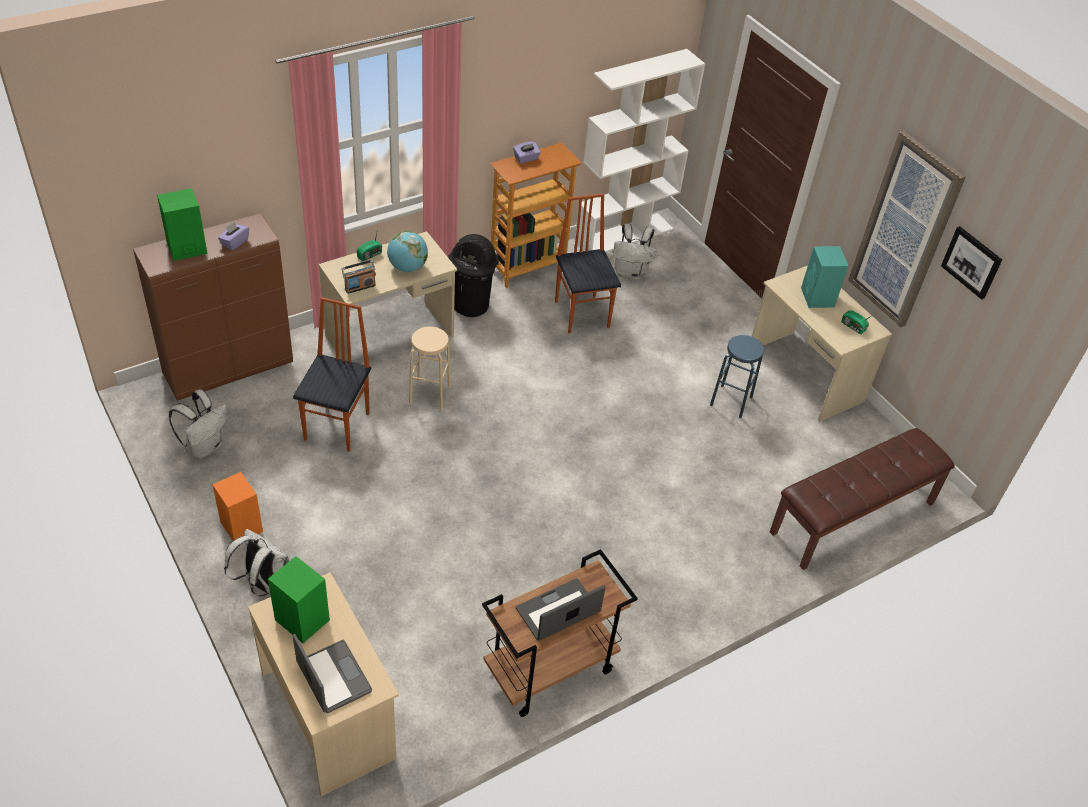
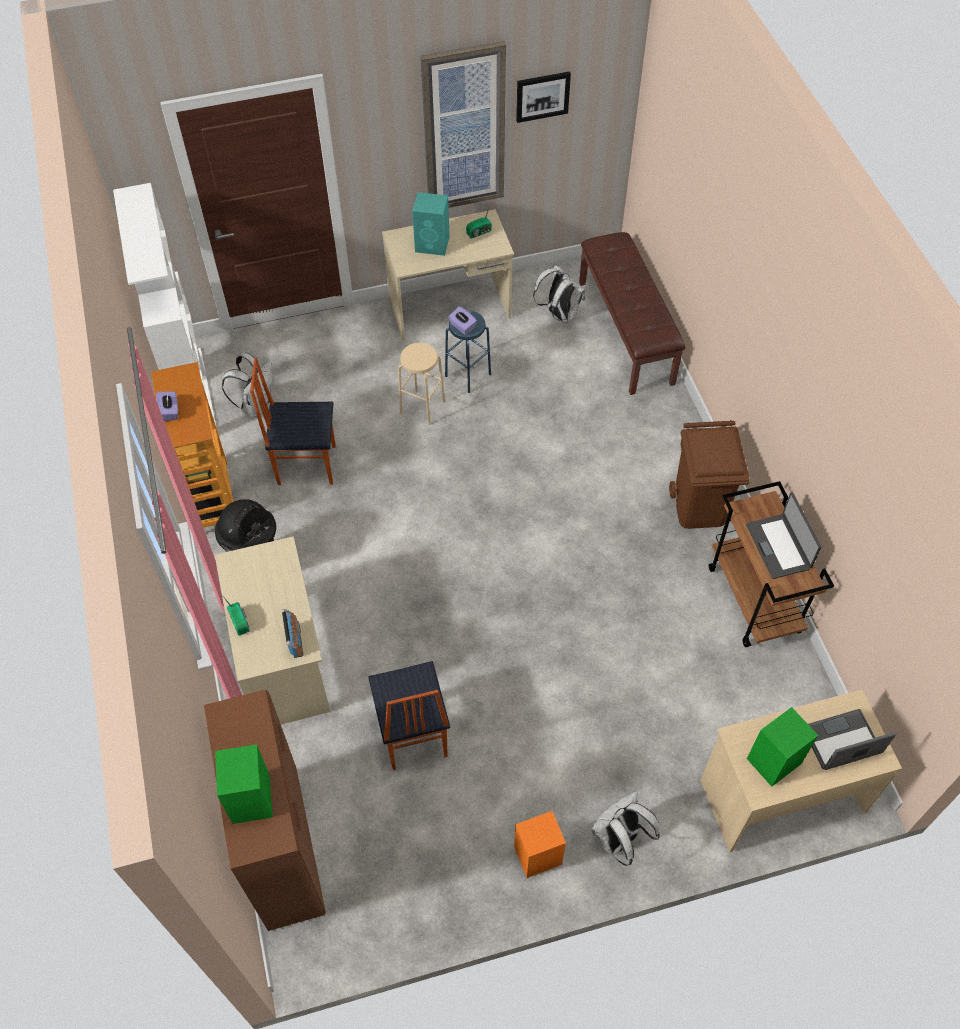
camera: 70 degrees left, 10 degrees up
(205, 446) = (407, 887): white backpack -> white backpack (559, 314)
(234, 242) = (257, 740): purple tissue box -> purple tissue box (462, 326)
(338, 426) = (412, 735): chair -> chair turned 135 degrees counterclockwise
(407, 267) = (276, 585): globe -> none
(429, 394) = (387, 635): beige stool -> beige stool (422, 407)
(649, 609) = (699, 507): none -> brown trash can

